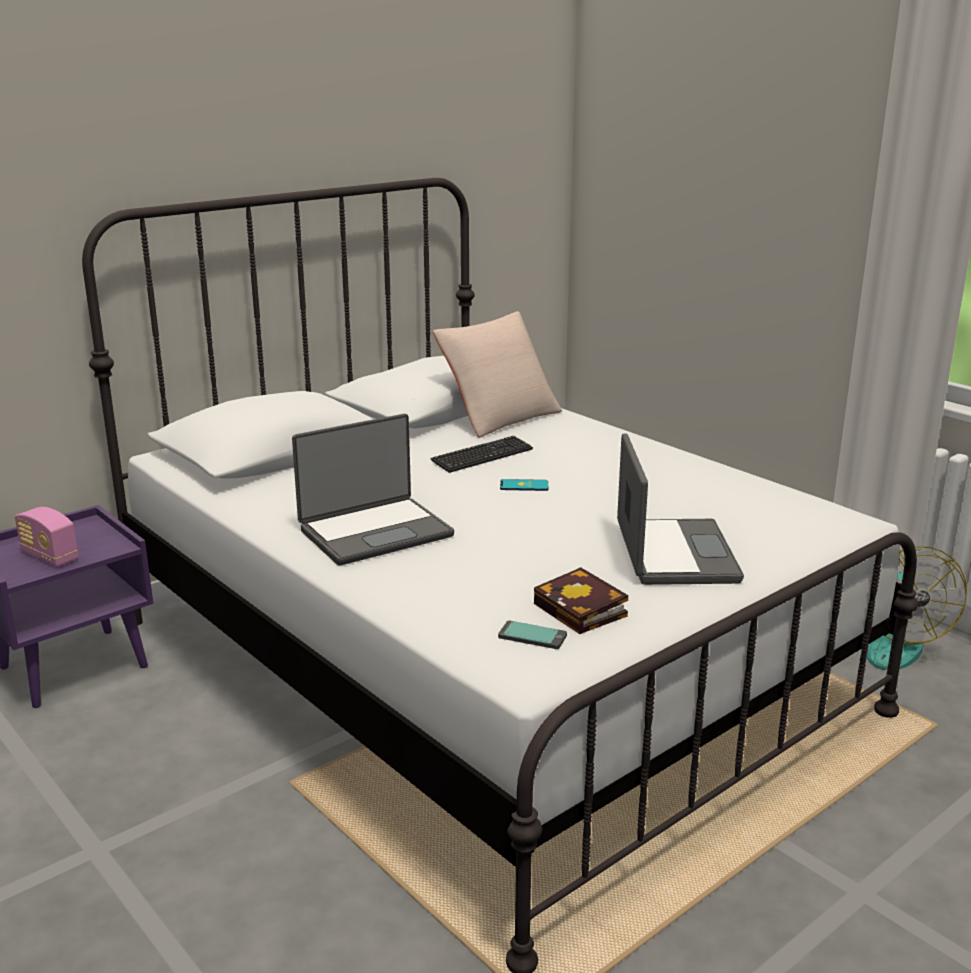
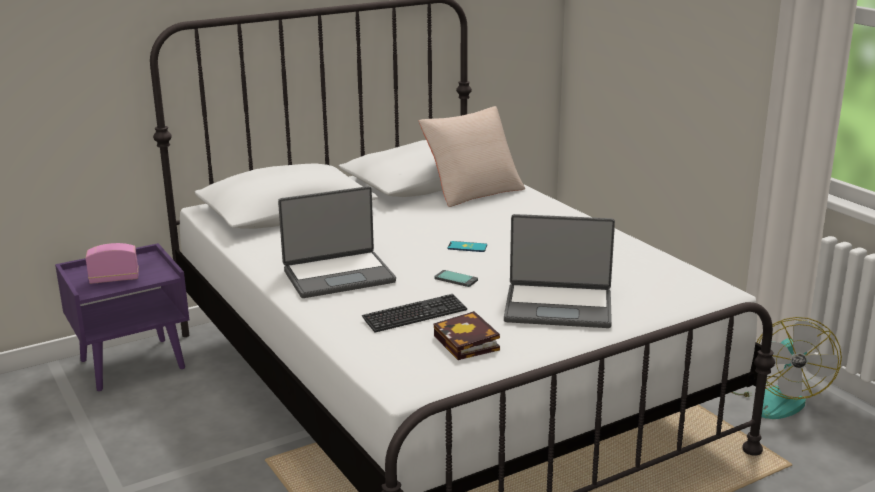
camera: 10 degrees right, 0 degrees up
(49, 556) = (114, 279): radio -> radio turned 120 degrees clockwise
(482, 456) = (445, 222): keyboard -> keyboard (415, 315)
(532, 636) = (422, 359): phone -> phone (456, 279)
(673, 554) = (558, 307): laptop -> laptop turned 90 degrees clockwise

